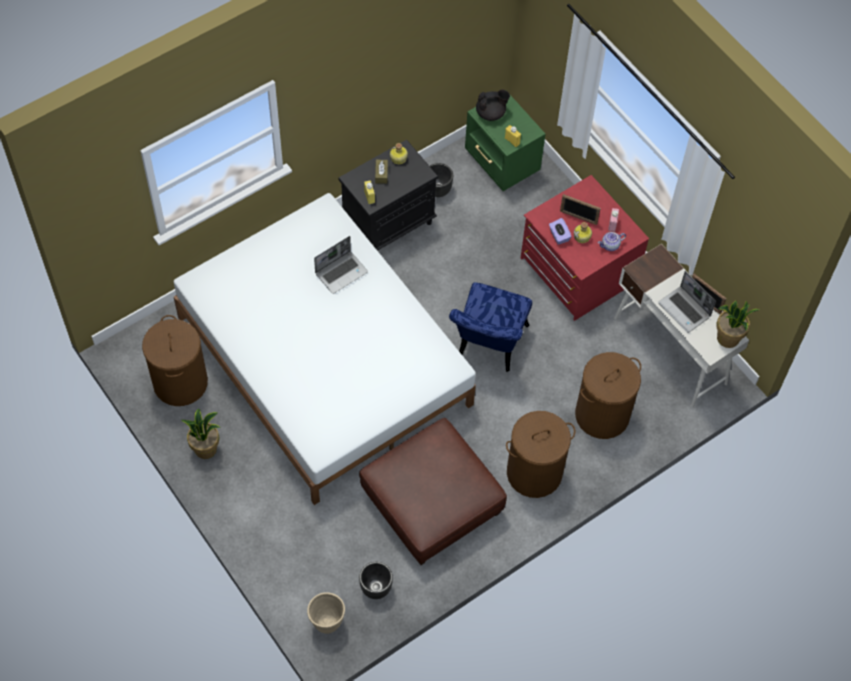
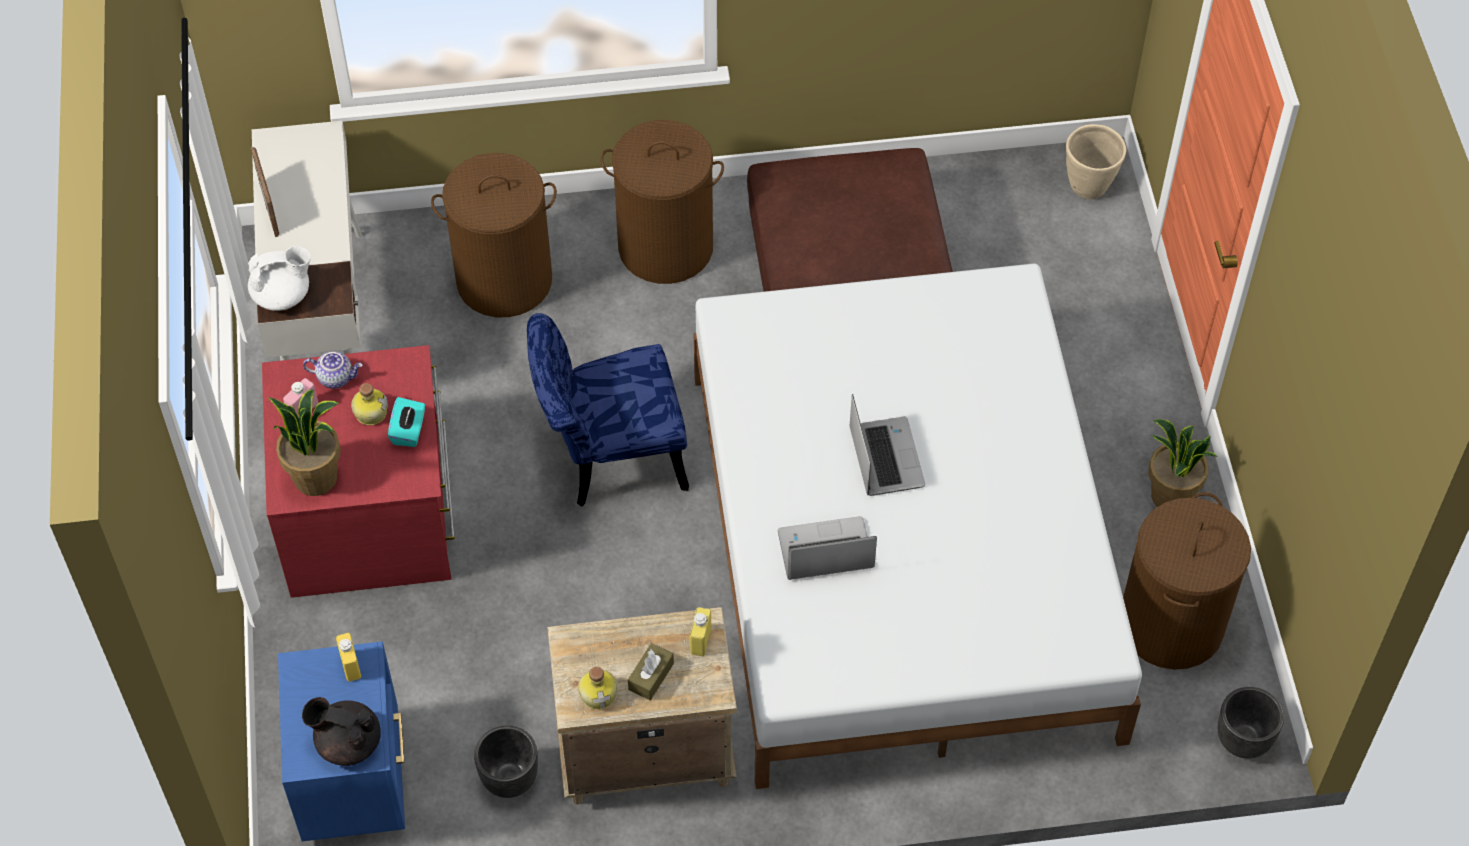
camera: 150 degrees left, 5 degrees down
(375, 588) = (995, 200): black planter -> black planter (1243, 739)
(389, 224) = (643, 752): black nightstand -> beige nightstand
(488, 346) = (608, 456): blue chair -> blue chair turned 150 degrees counterclockwise
(501, 164) = (354, 776): green nightstand -> blue nightstand
(559, 236) = (409, 431): purple tissue box -> turquoise tissue box
(578, 217) = (351, 448): picture frame -> none
(661, 261) = (283, 295): none -> white teapot
(685, 310) = (310, 209): laptop -> laptop (884, 457)
(728, 338) = (281, 143): potted plant -> potted plant (316, 477)

